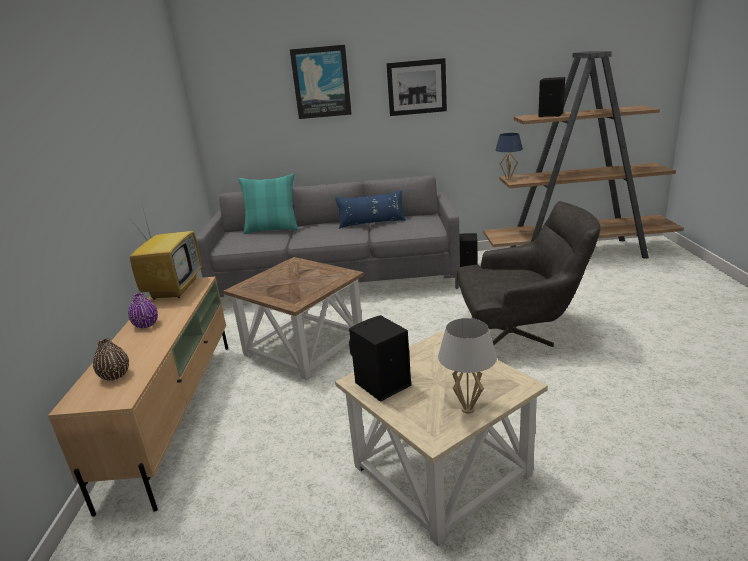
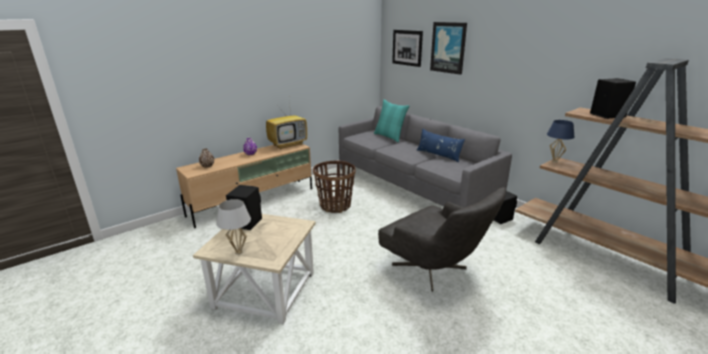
camera: 50 degrees right, 0 degrees up
(304, 345) = (335, 206): brown side table -> basket
(417, 87) = (510, 63): picture -> picture (407, 47)

